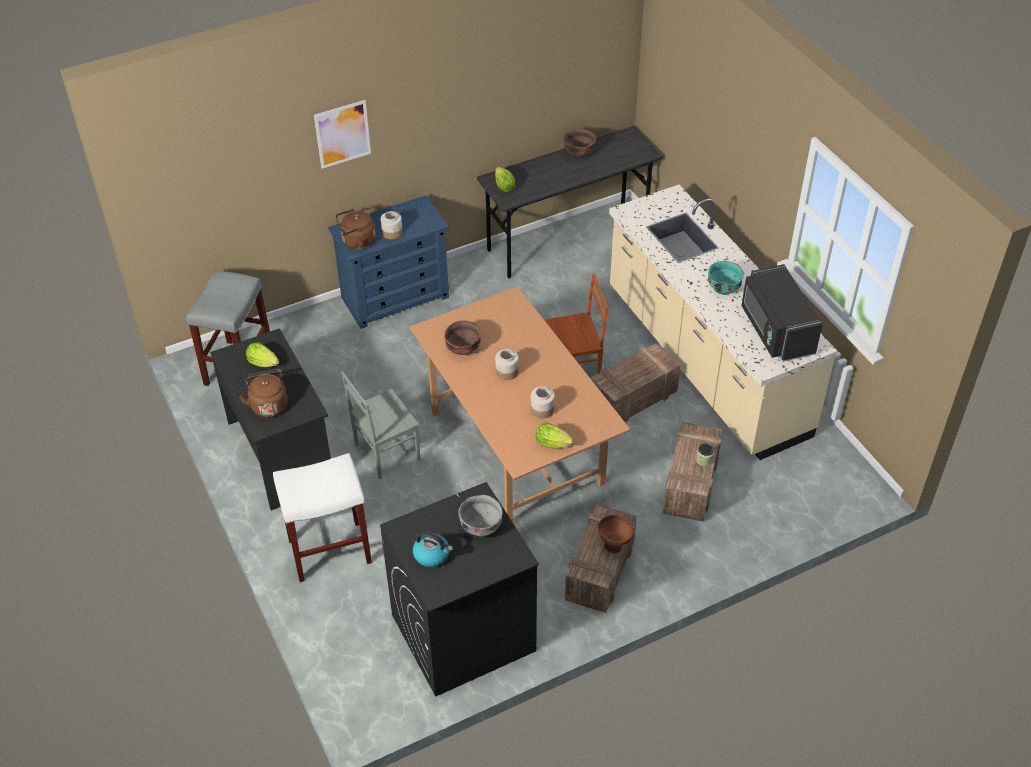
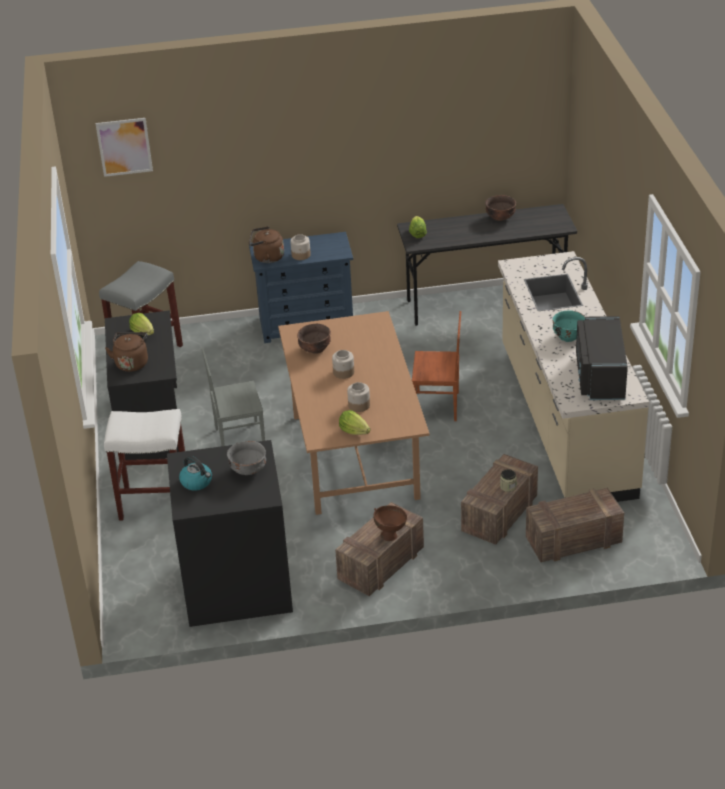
camera: 20 degrees right, 10 degrees down
(342, 134) = (266, 156): picture -> picture (124, 147)
(632, 399) = (480, 438): crate -> crate (572, 541)

